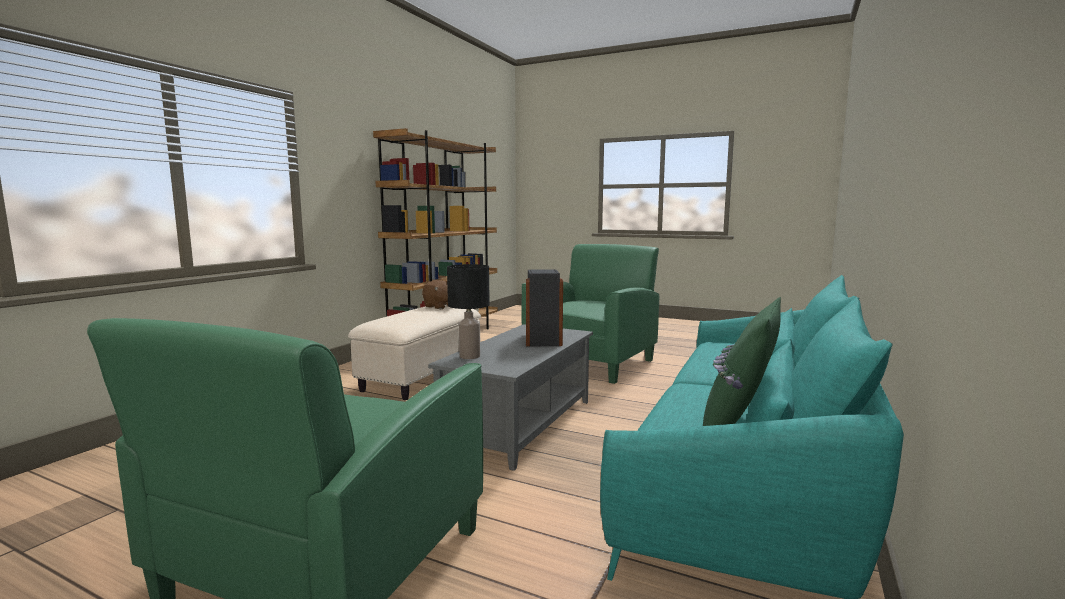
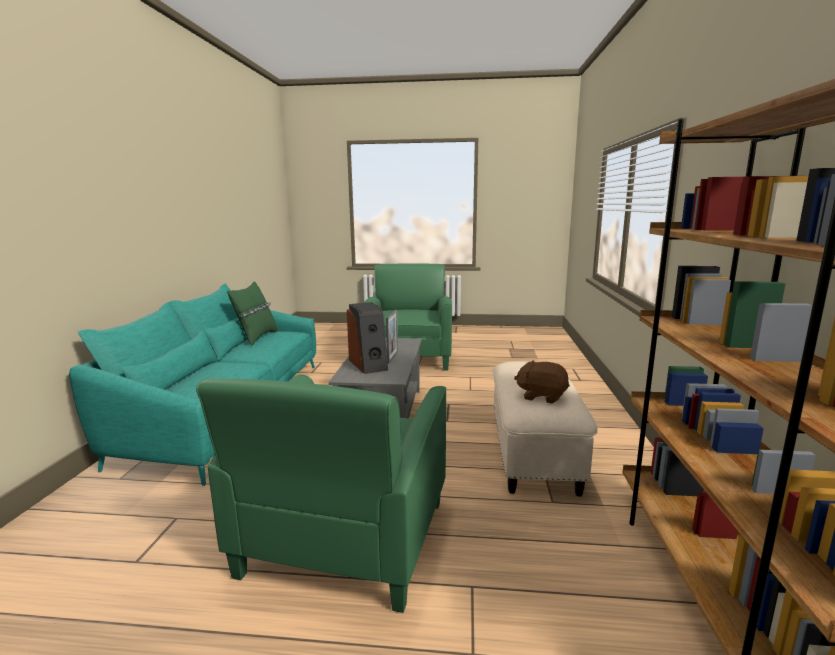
camera: 160 degrees right, 5 degrees up
(470, 356) = (404, 344): black table lamp -> none
(507, 343) = (392, 357): none -> picture frame

